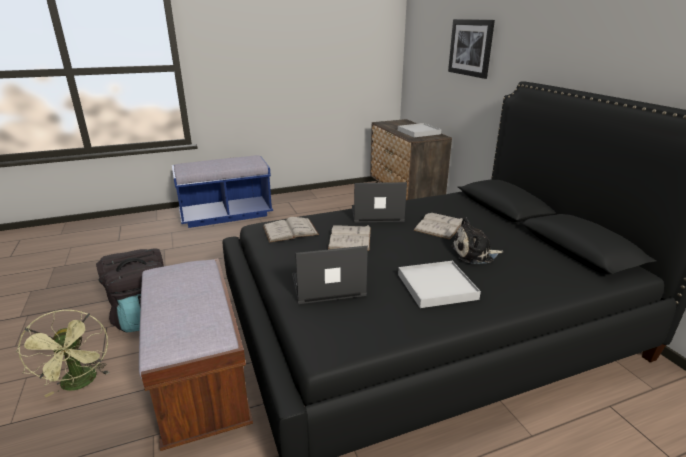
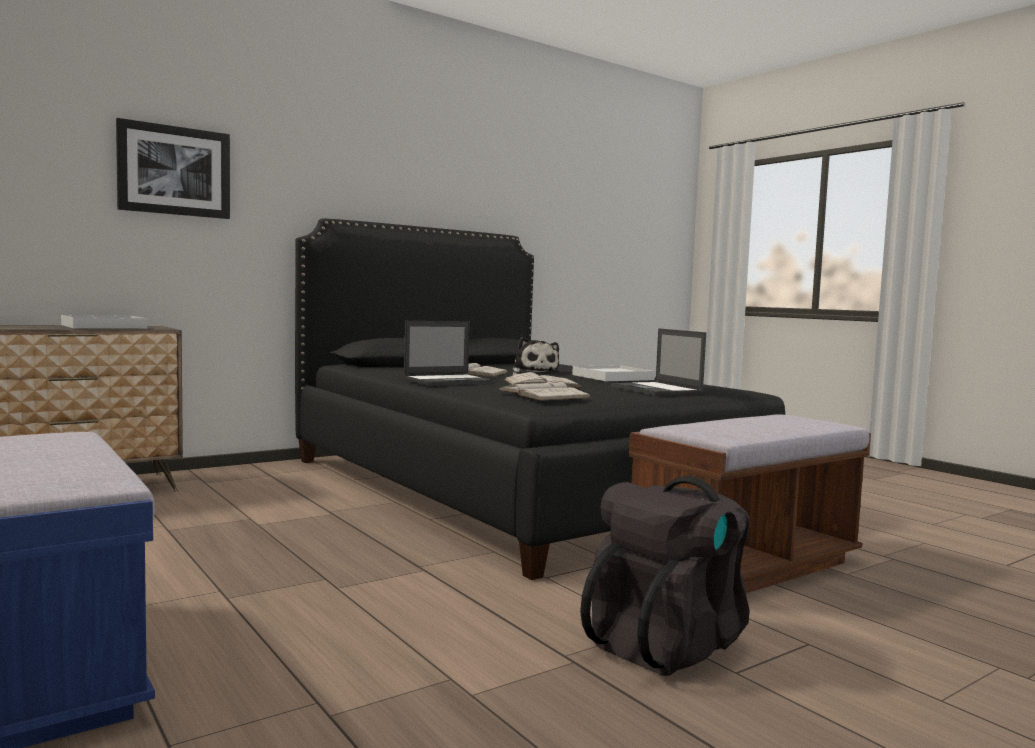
camera: 105 degrees left, 20 degrees down
(80, 384) = (869, 642): green fan -> none
(376, 214) = (449, 381): laptop -> laptop turned 105 degrees counterclockwise

